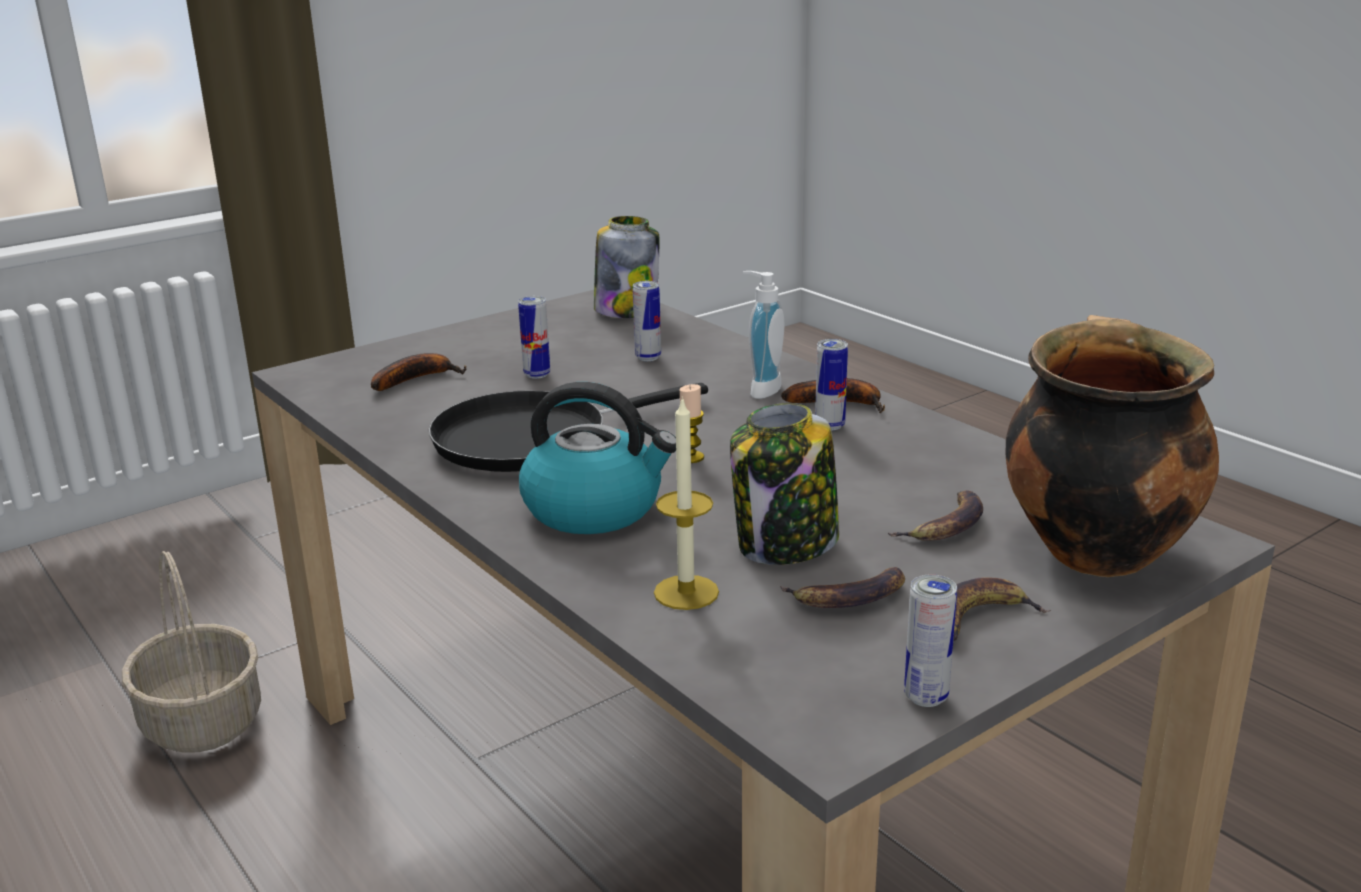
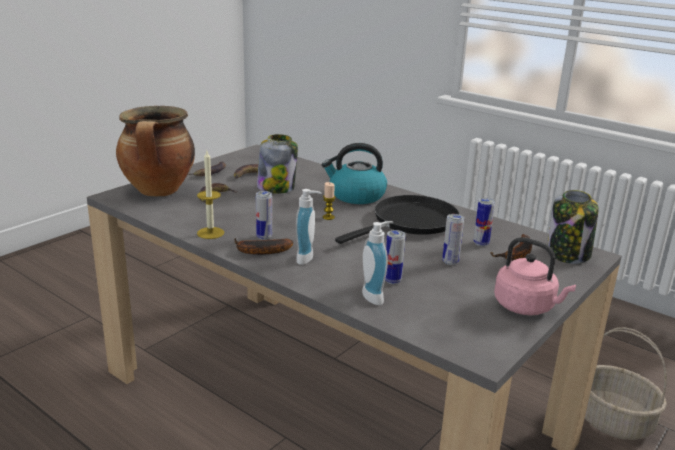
camera: 165 degrees right, 0 degrees up
(500, 326) = (527, 307): none -> pink kettle
(626, 310) = (448, 335): jar -> jar (568, 254)
(684, 343) = (376, 296): none -> soap dispenser
(686, 592) = (307, 174): candle -> candle (210, 233)
(926, 697) = (231, 158): can -> can (481, 243)

